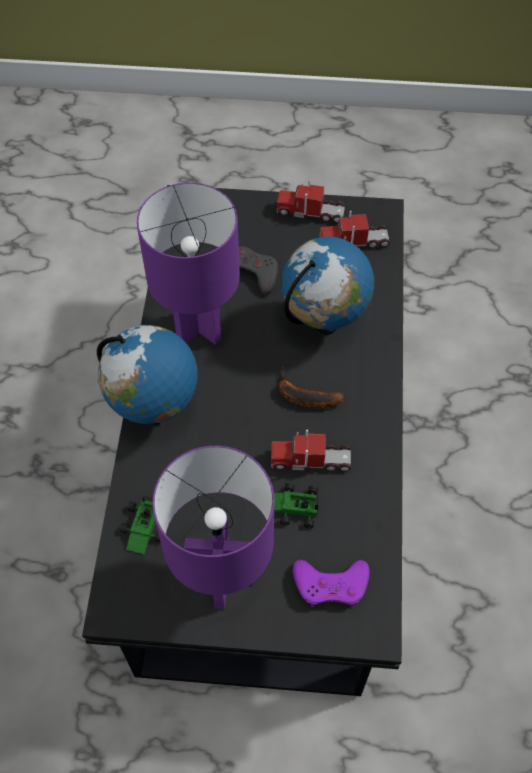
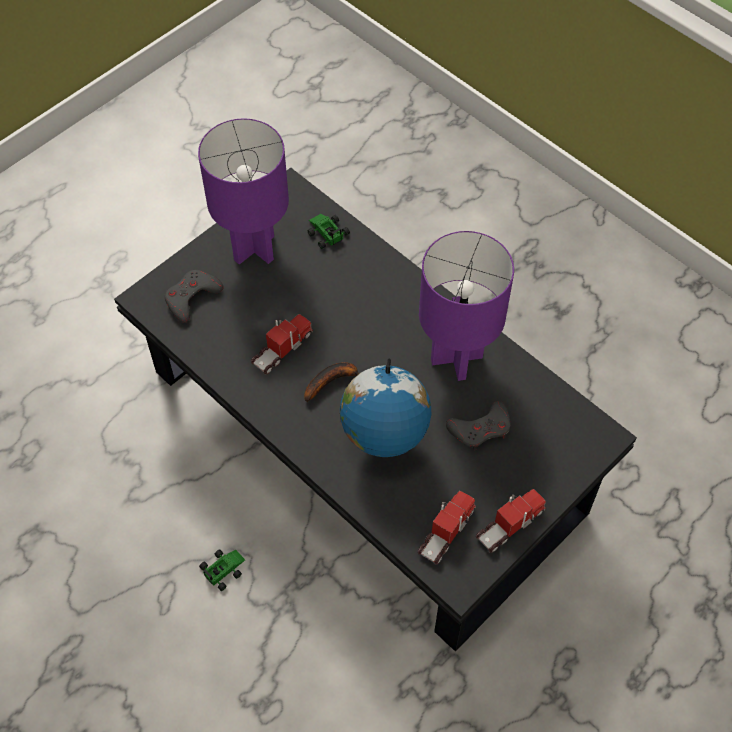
camera: 130 degrees right, 0 degrees up
(155, 411) = (407, 287): globe -> none
(292, 506) = (261, 315): toy car -> toy car (224, 568)
(331, 585) = (192, 298): purple game controller -> grey game controller

